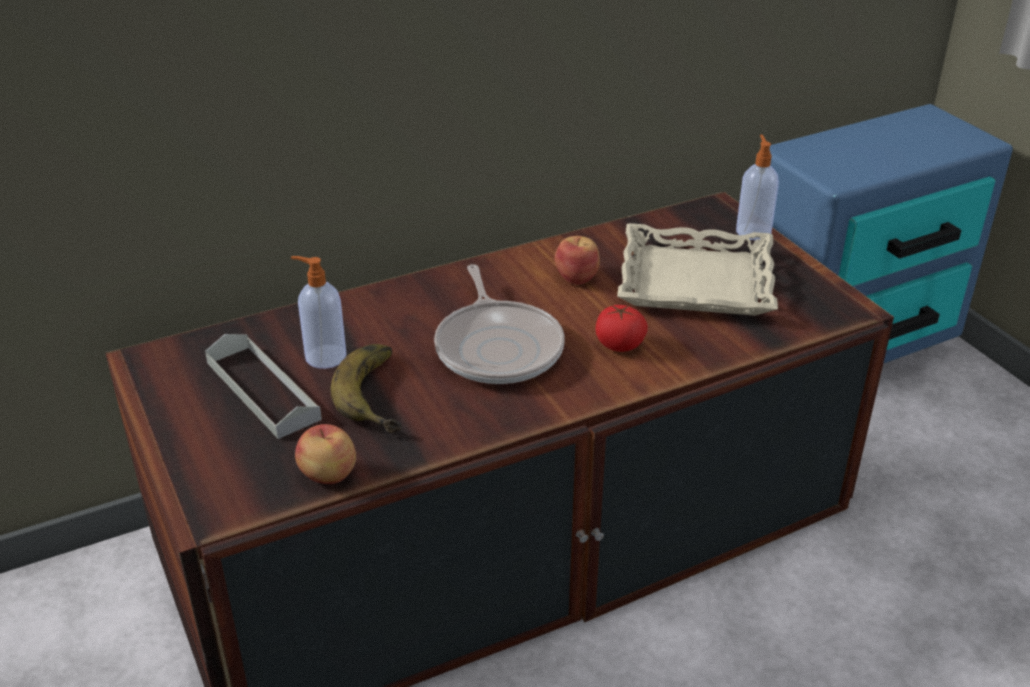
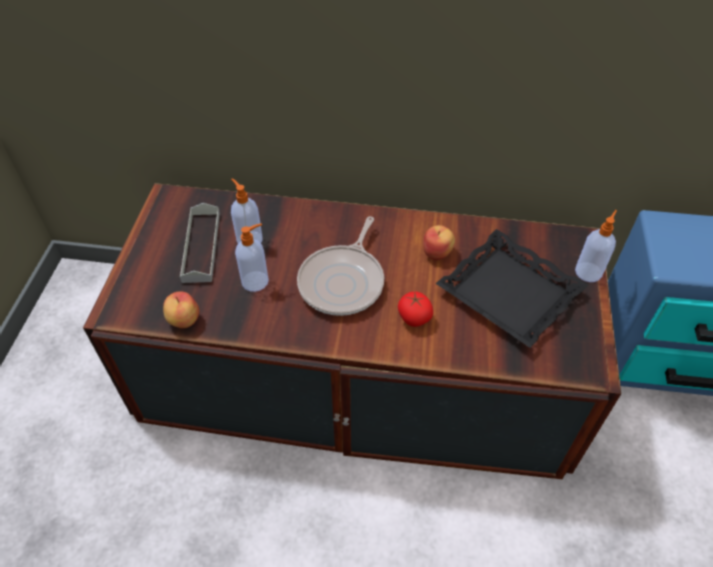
camera: 35 degrees right, 15 degrees up
(383, 393) = (256, 281): banana -> soap dispenser
(695, 282) = (508, 294): beige tray -> black tray

